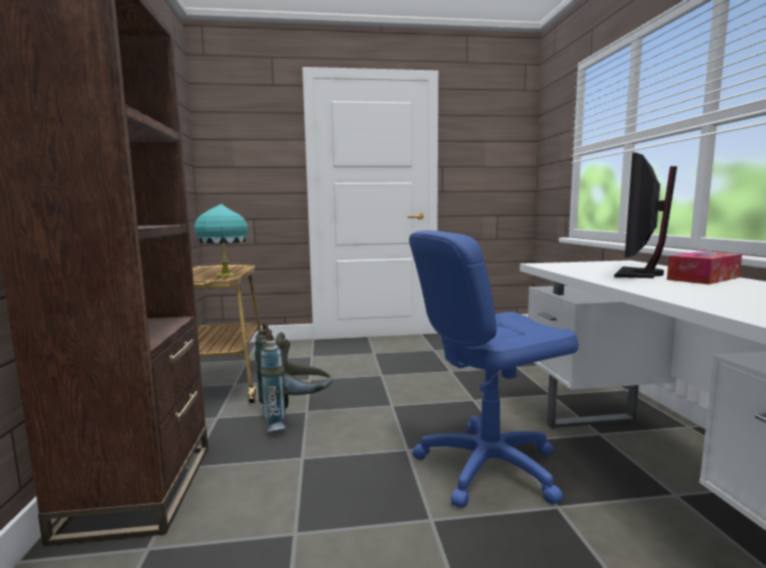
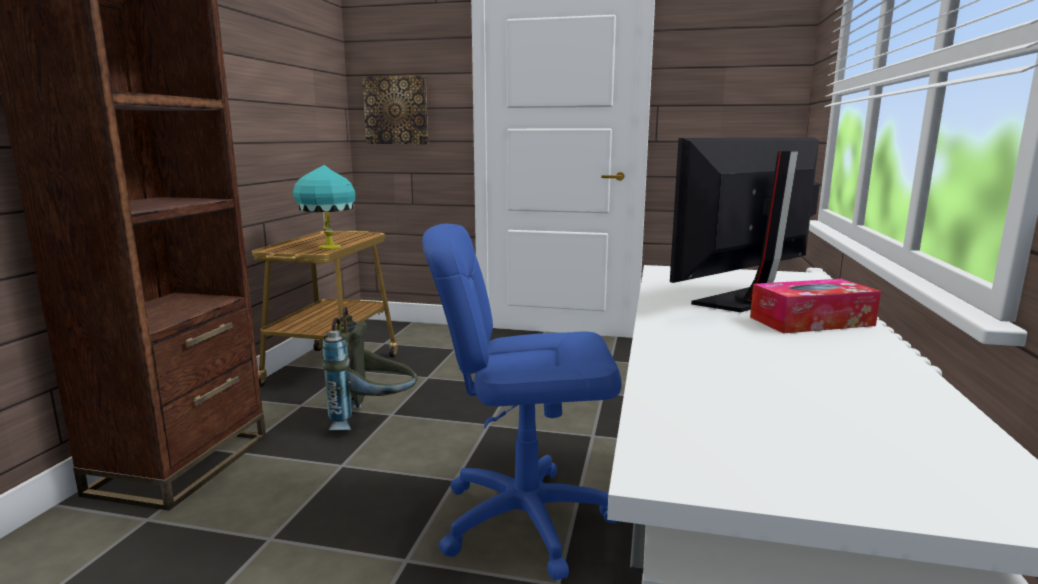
camera: 20 degrees right, 5 degrees up
(240, 168) = (396, 110): none -> picture

